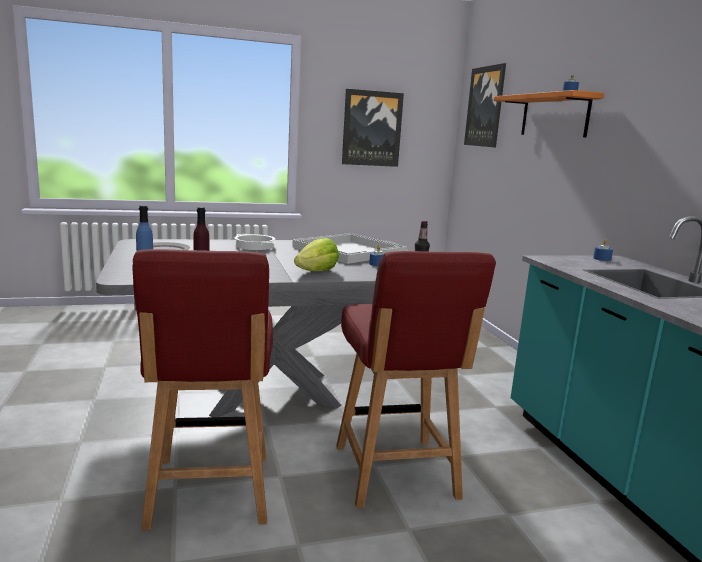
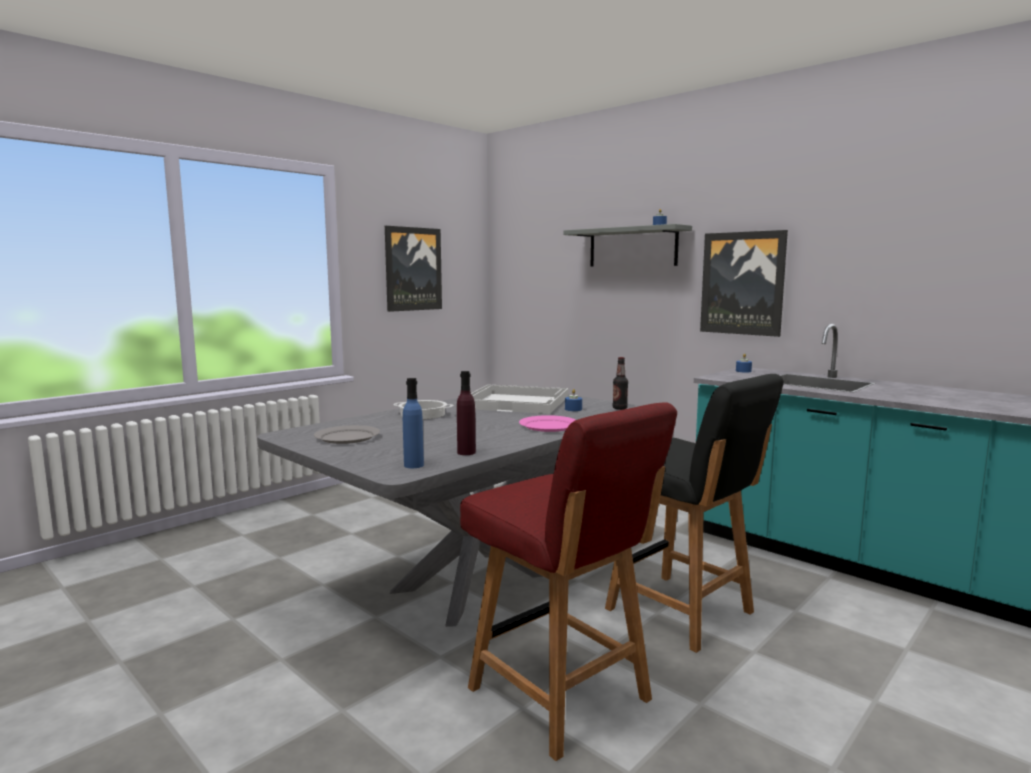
camera: 30 degrees left, 5 degrees down
(317, 272) = (549, 426): lettuce -> pink plate
(396, 473) = (682, 612): red chair -> black chair
(485, 107) = (531, 240): picture -> picture (742, 283)
(554, 116) = (632, 247): orange shelf -> grey shelf

